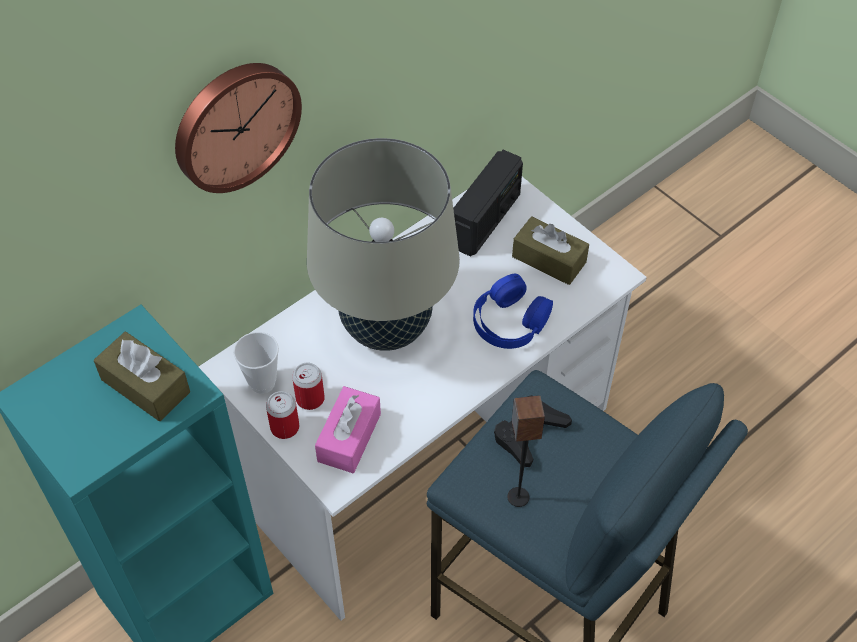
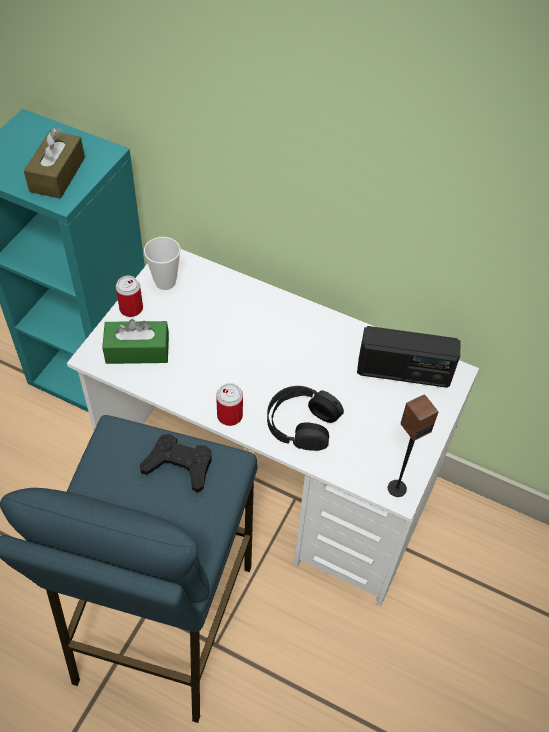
camera: 65 degrees right, 0 degrees up
(234, 124) = (234, 81): wall clock -> none
(310, 398) = (163, 315): can -> can (229, 415)
(349, 437) = (137, 350): pink tissue box -> green tissue box
(386, 327) = (253, 339): beige table lamp -> none
(510, 321) = (302, 423): blue headphones -> black headphones
(517, 497) = (112, 475): speaker -> speaker (396, 488)
(549, 259) = (386, 433): brown tissue box -> none

